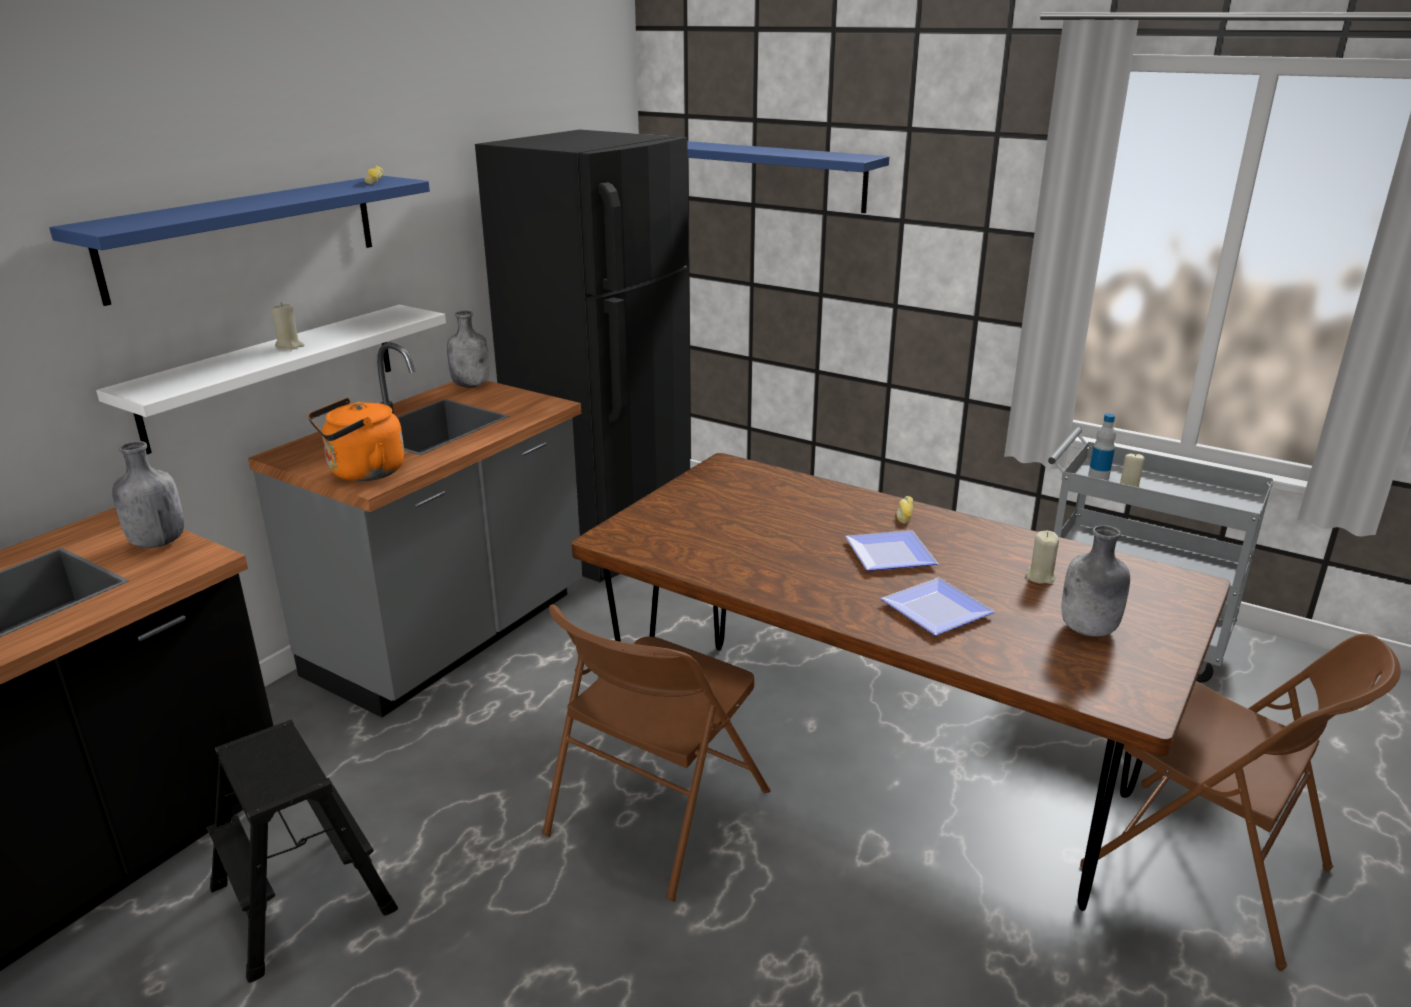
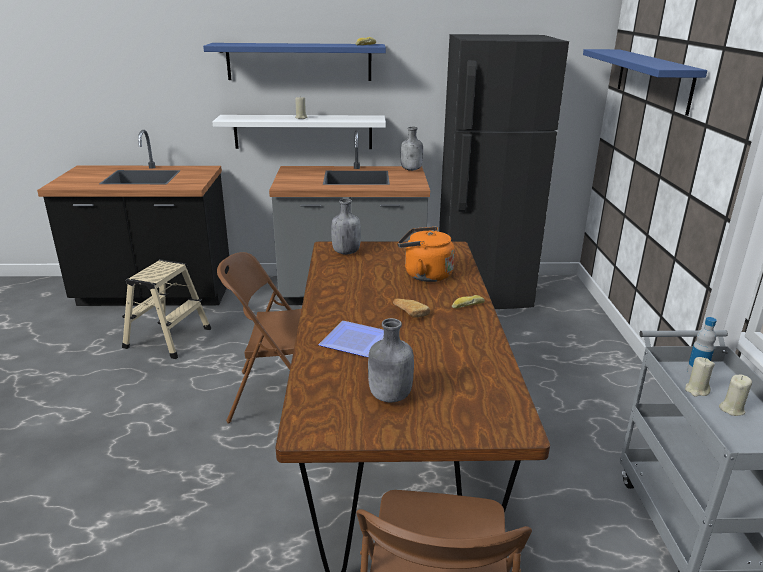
camera: 55 degrees right, 0 degrees up
(157, 542) = (197, 178): grey bottle -> grey bottle (346, 252)
(303, 899) = (167, 338): black step ladder -> beige step ladder
(362, 473) = (291, 182): orange kettle -> orange kettle (424, 274)
(891, 553) = (409, 313): plate -> bread
(1040, 577) = (443, 365): beige candle -> beige candle (732, 409)

